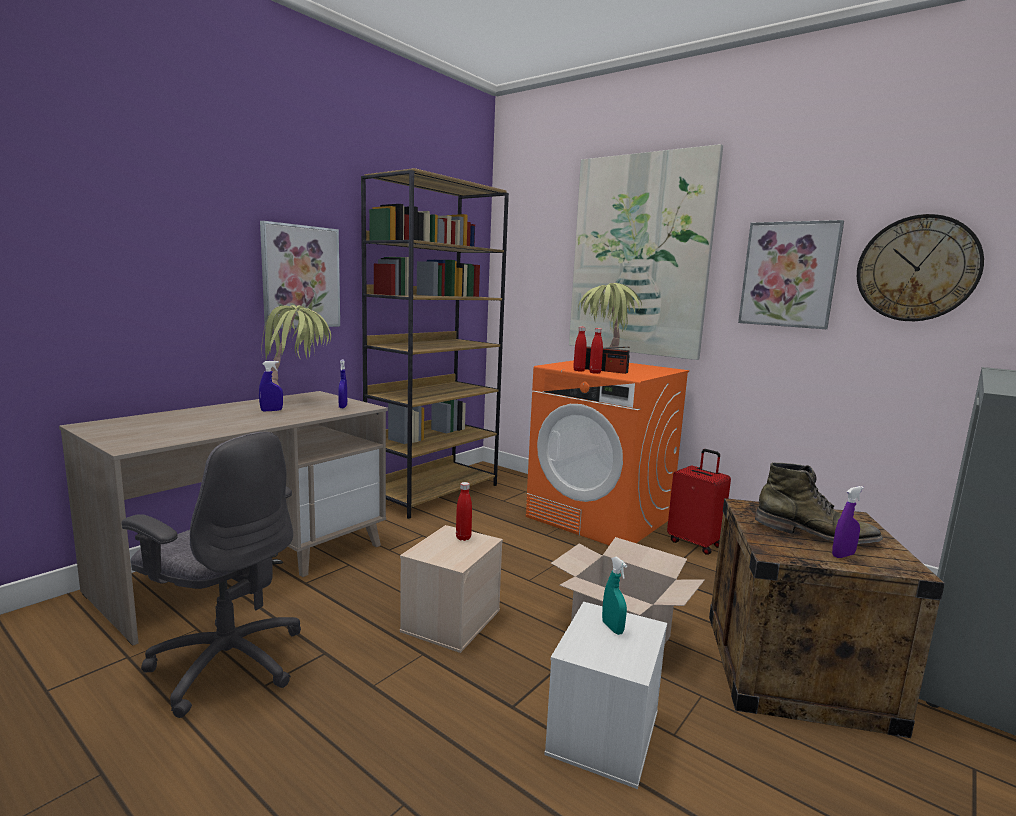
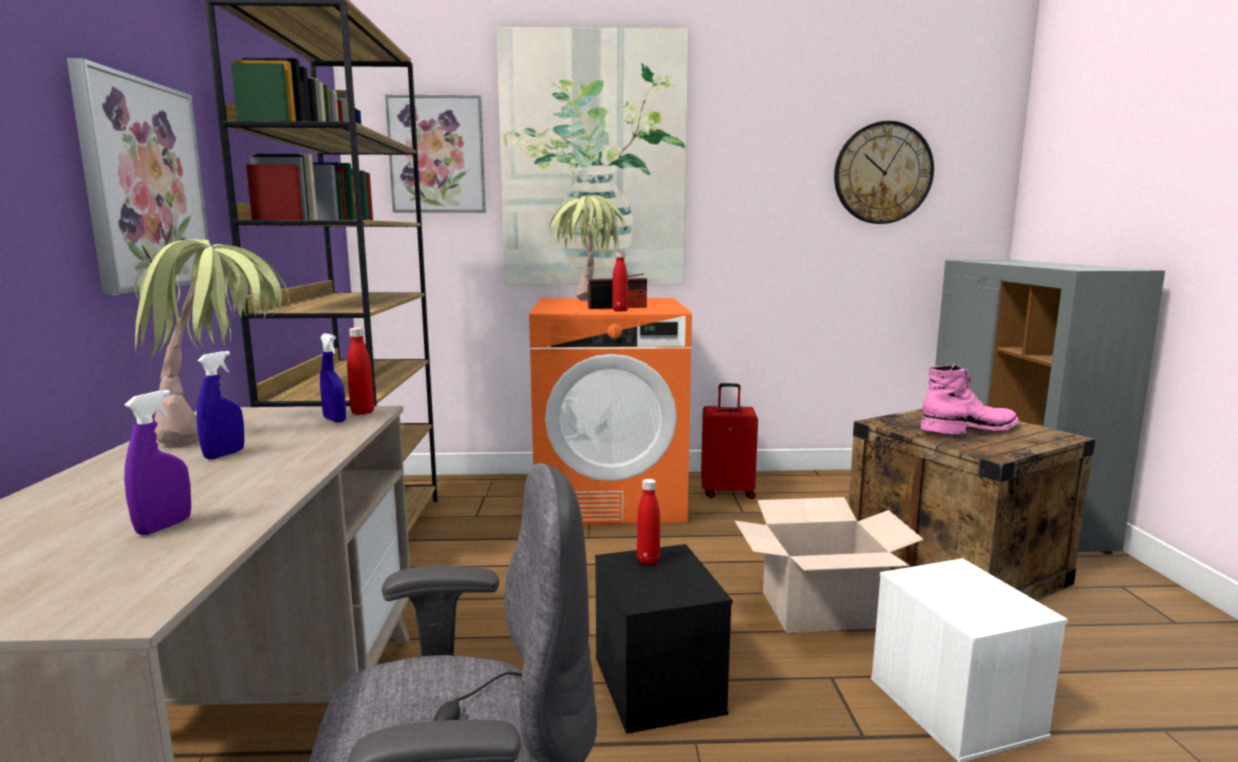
camera: 40 degrees left, 0 degrees up
(451, 619) = (655, 683): beige storage box -> black storage box
(579, 370) = (596, 311): red bottle -> red bottle (362, 412)
(612, 628) = (949, 584): turquoise spray bottle -> none
(789, 274) = (771, 181): picture -> picture (437, 155)
(815, 534) = (970, 430): green boot -> pink boot
(843, 555) = (1020, 440): purple spray bottle -> purple spray bottle (164, 526)

